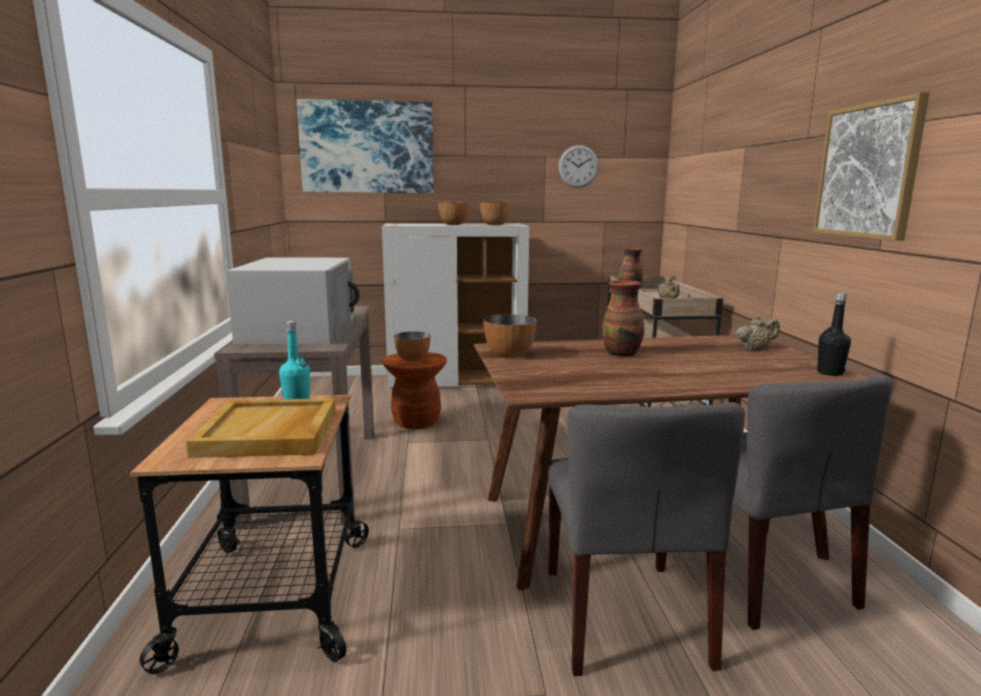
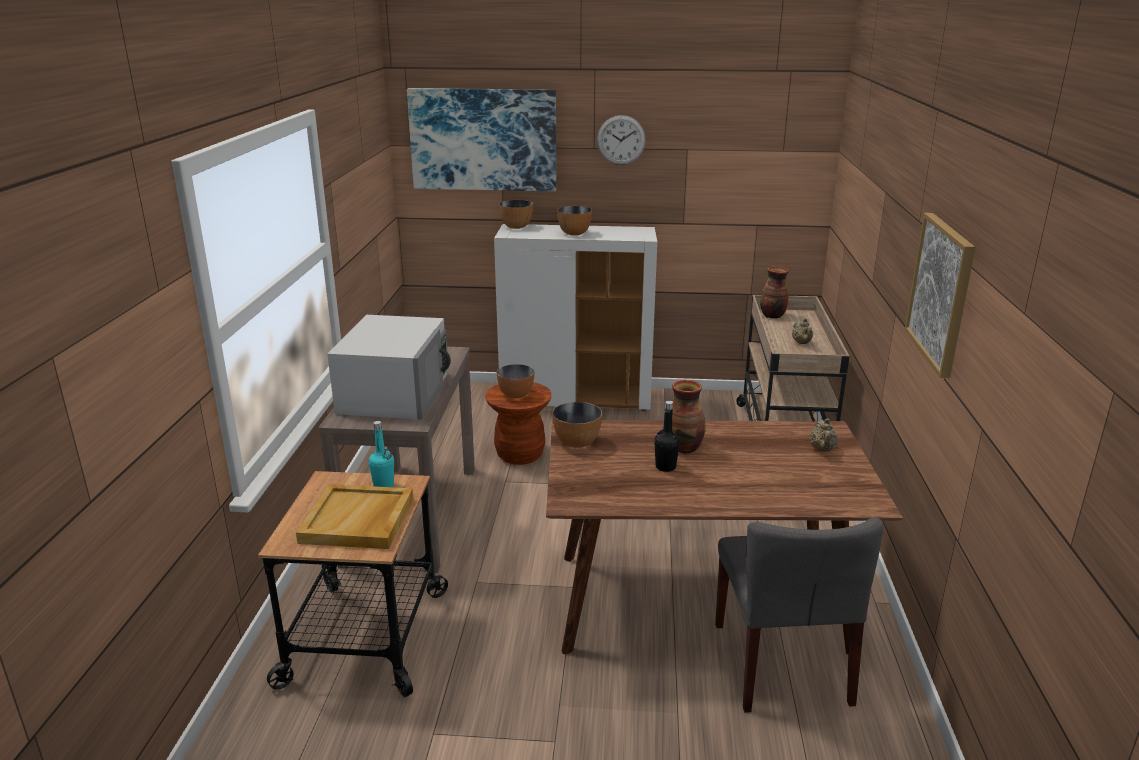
camera: 10 degrees right, 10 degrees up
(495, 224) = (620, 235): bowl -> bowl (516, 227)
(578, 166) = (726, 161): wall clock -> wall clock (621, 140)
(625, 616) = (642, 687): grey chair -> none
(755, 349) = (822, 450): beige teapot -> beige teapot turned 105 degrees clockwise
(829, 373) = (864, 495): black bottle -> black bottle (665, 467)

